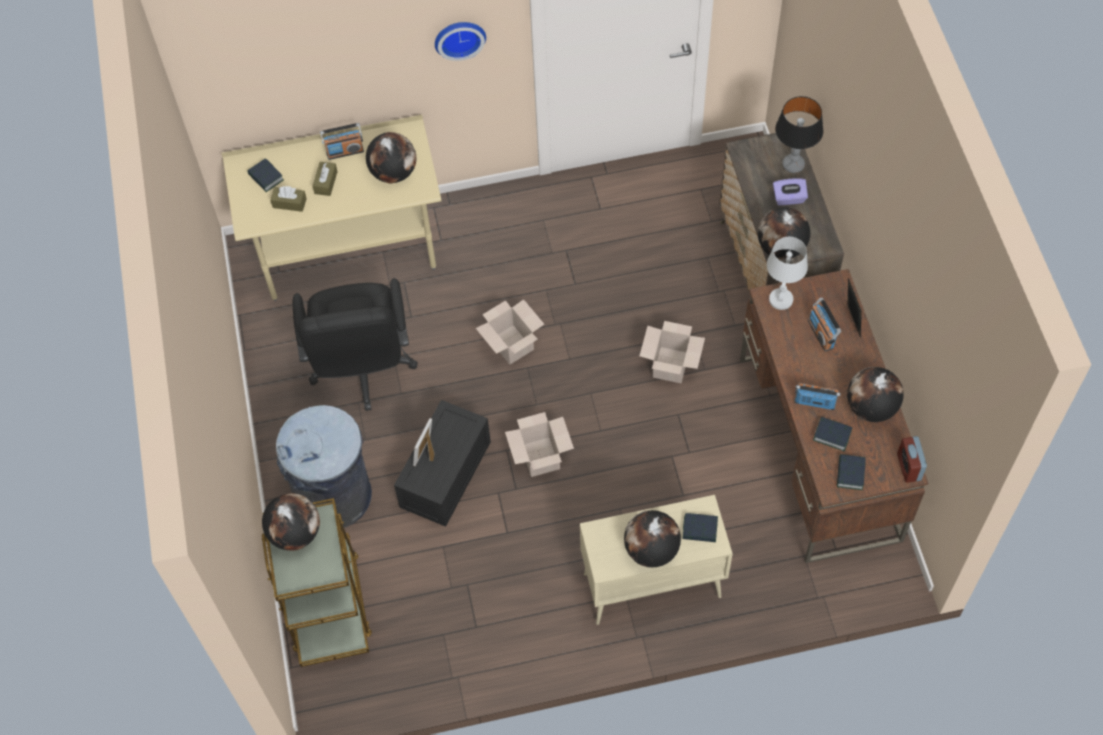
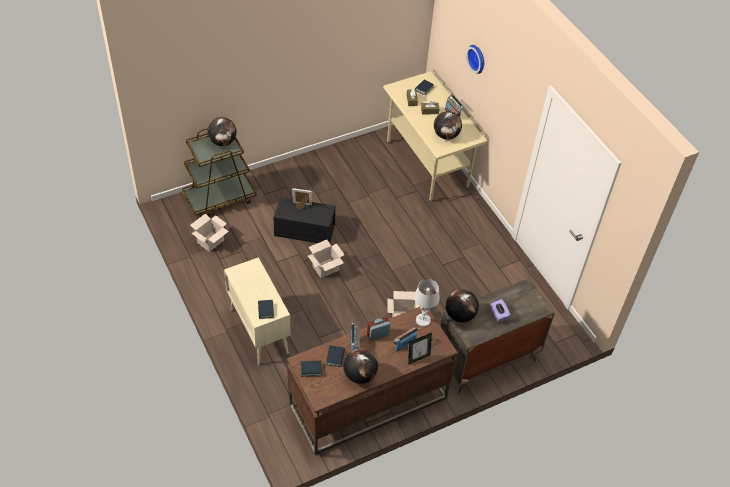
camera: 70 degrees right, 10 degrees down
(334, 496) = (280, 188): grey trash can -> none
(363, 370) = (357, 185): black office chair -> none
(459, 37) = (512, 111): wall clock -> wall clock (477, 58)
(512, 345) = (392, 244): cardboard box -> cardboard box (210, 242)
(651, 550) = (248, 290): globe -> none
(793, 165) = (525, 314): table lamp -> none
(909, 467) = (323, 399): alarm clock -> alarm clock (378, 334)

